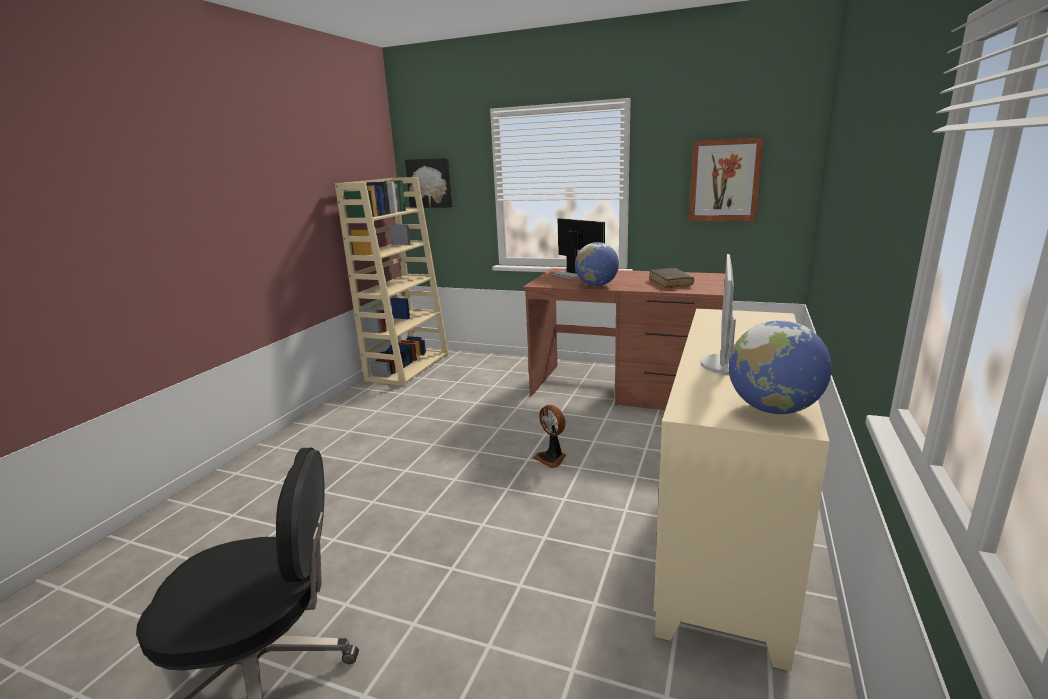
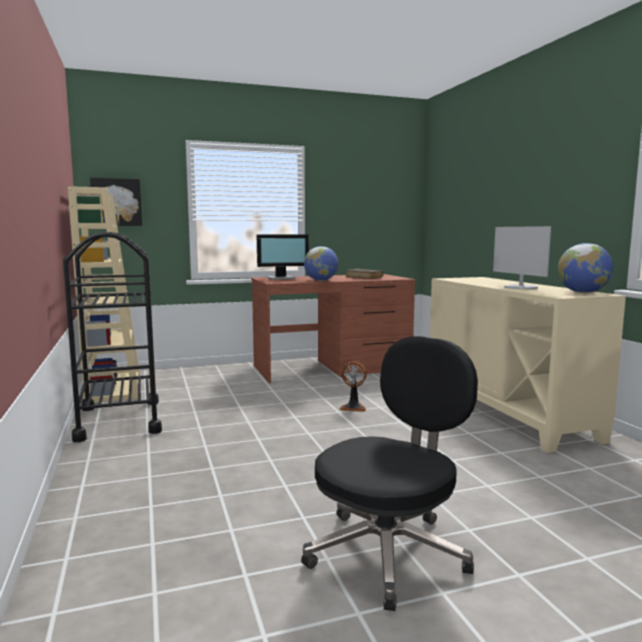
camera: 40 degrees left, 10 degrees down
(355, 408) = (119, 420): none -> black cart
(573, 274) = (281, 278): monitor -> monitor turned 150 degrees clockwise
(724, 180) = (369, 210): picture -> none

